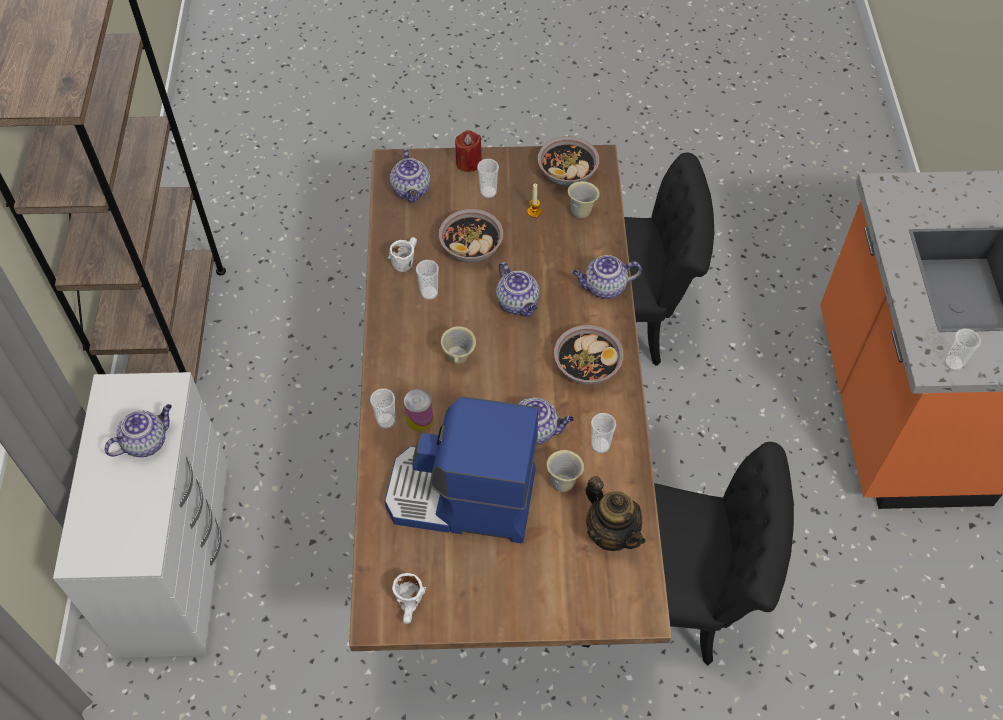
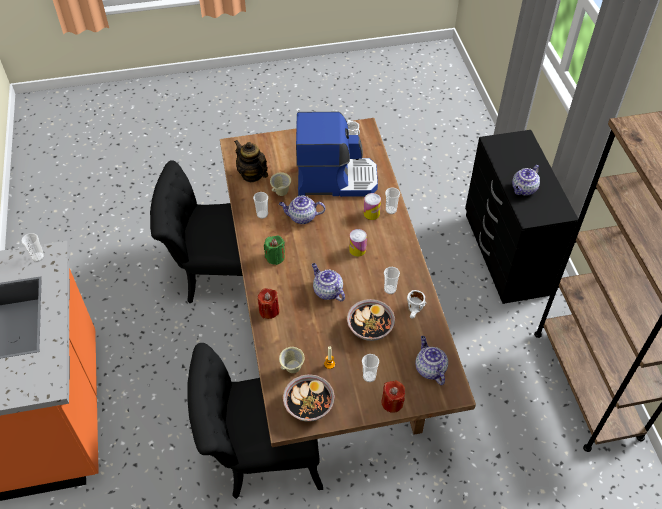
camera: 170 degrees right, 5 degrees down
(178, 558) = (504, 254): white dresser -> black dresser
(459, 359) = (357, 250): beige mug -> can
(587, 366) = (275, 257): bowl -> green candle
(604, 288) = (269, 310): teapot -> red candle

